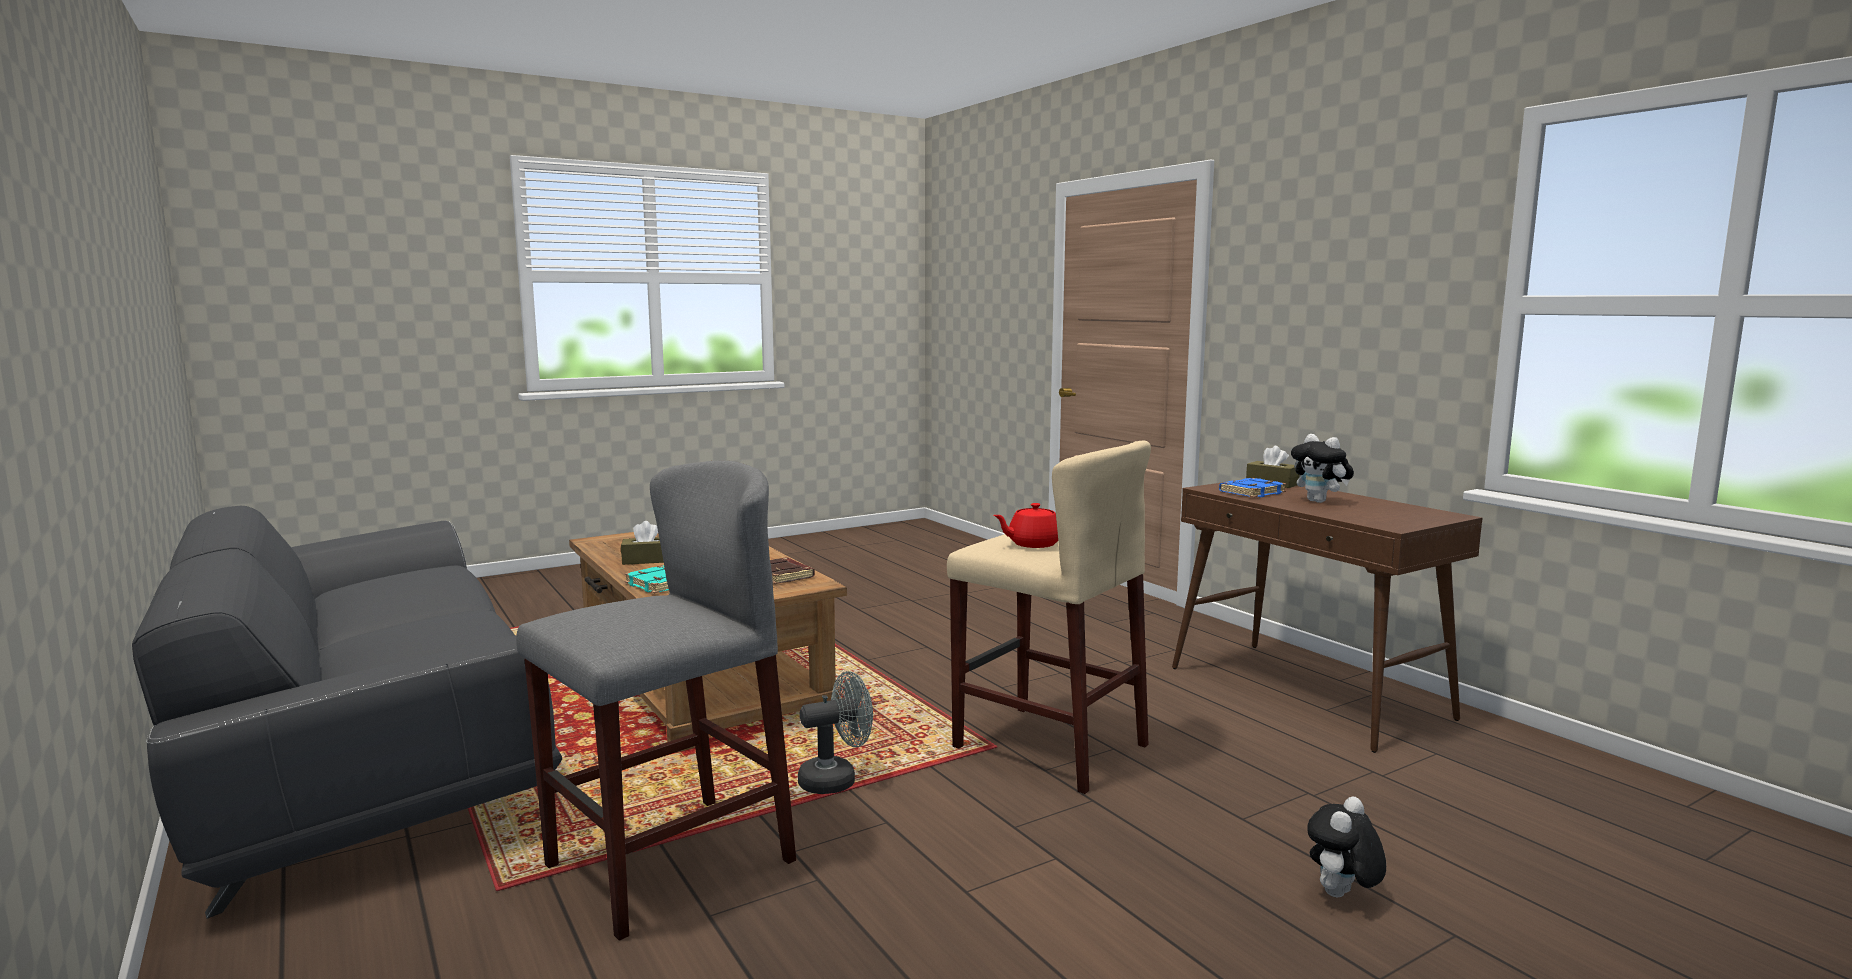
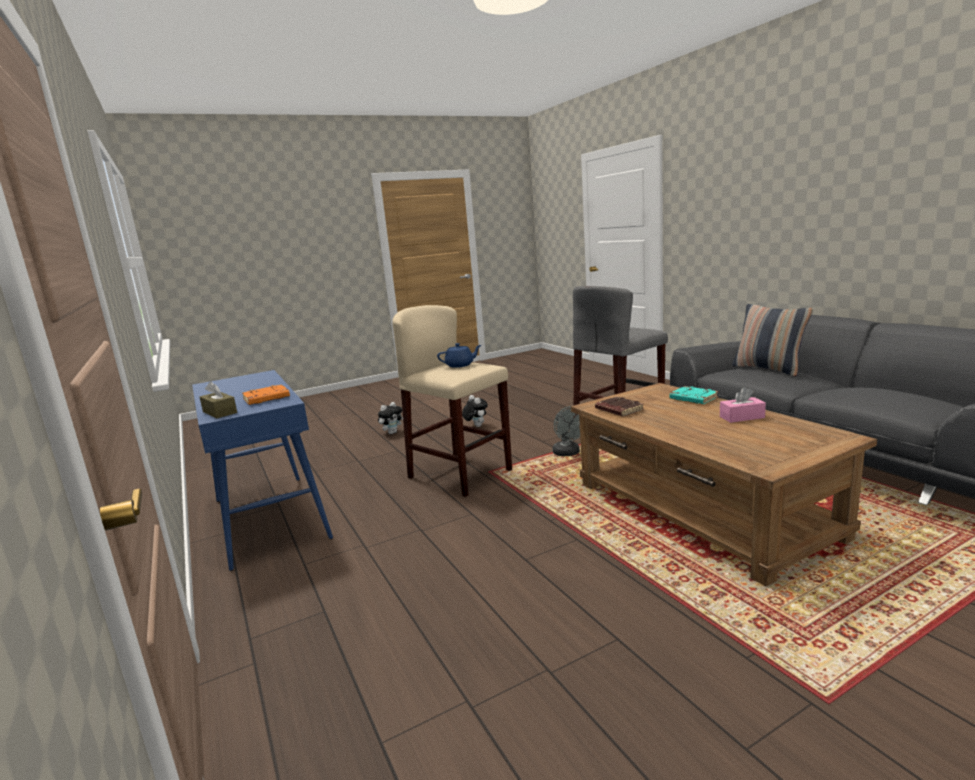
camera: 175 degrees left, 5 degrees up
(407, 640) = (768, 369): none -> pillow
(647, 560) = (742, 417): brown tissue box -> pink tissue box
(836, 780) = (568, 453): grey fan -> grey fan turned 90 degrees counterclockwise
(1033, 544) = (460, 365): red teapot -> blue teapot
(1251, 492) = (266, 399): blue book -> orange book
(1308, 693) = (269, 518): brown console table -> blue console table
(1320, 501) = (245, 391): plush toy -> plush toy (476, 426)

